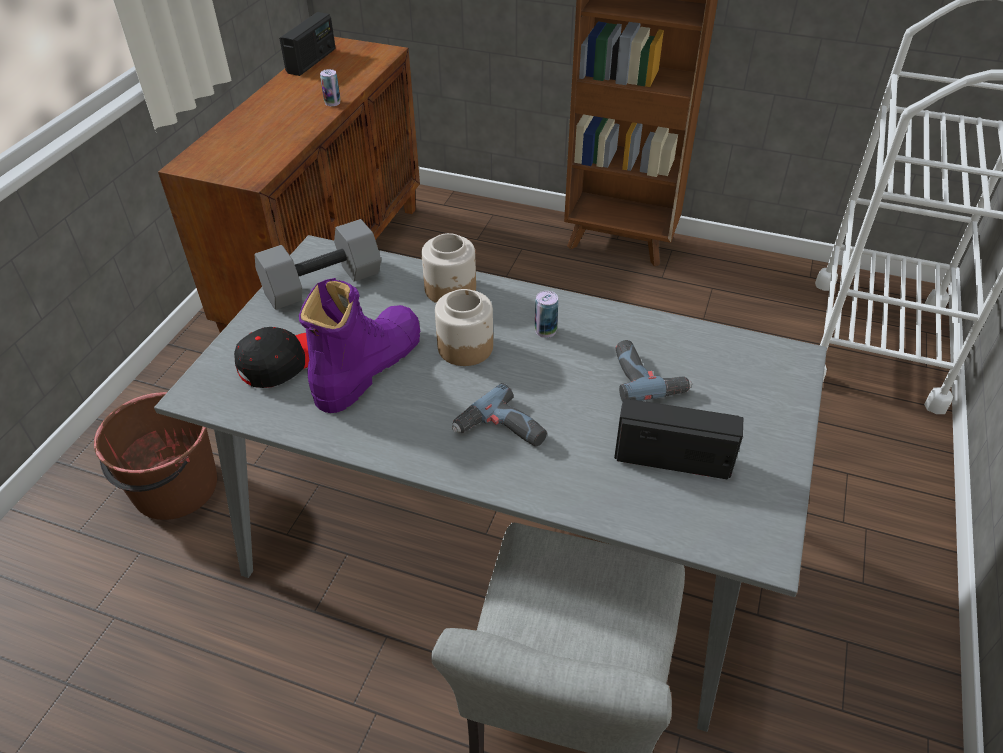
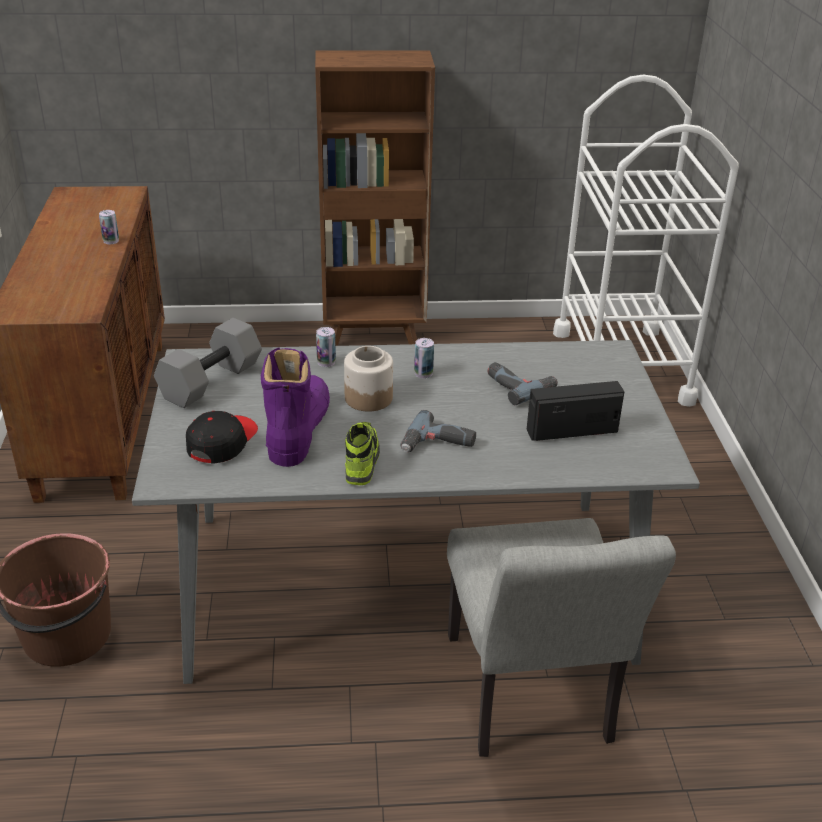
camera: 25 degrees left, 10 degrees down
(312, 61) = (60, 210): radio -> none
(404, 428) = (361, 461): none -> shoe
(451, 289) = (326, 362): jar -> can

